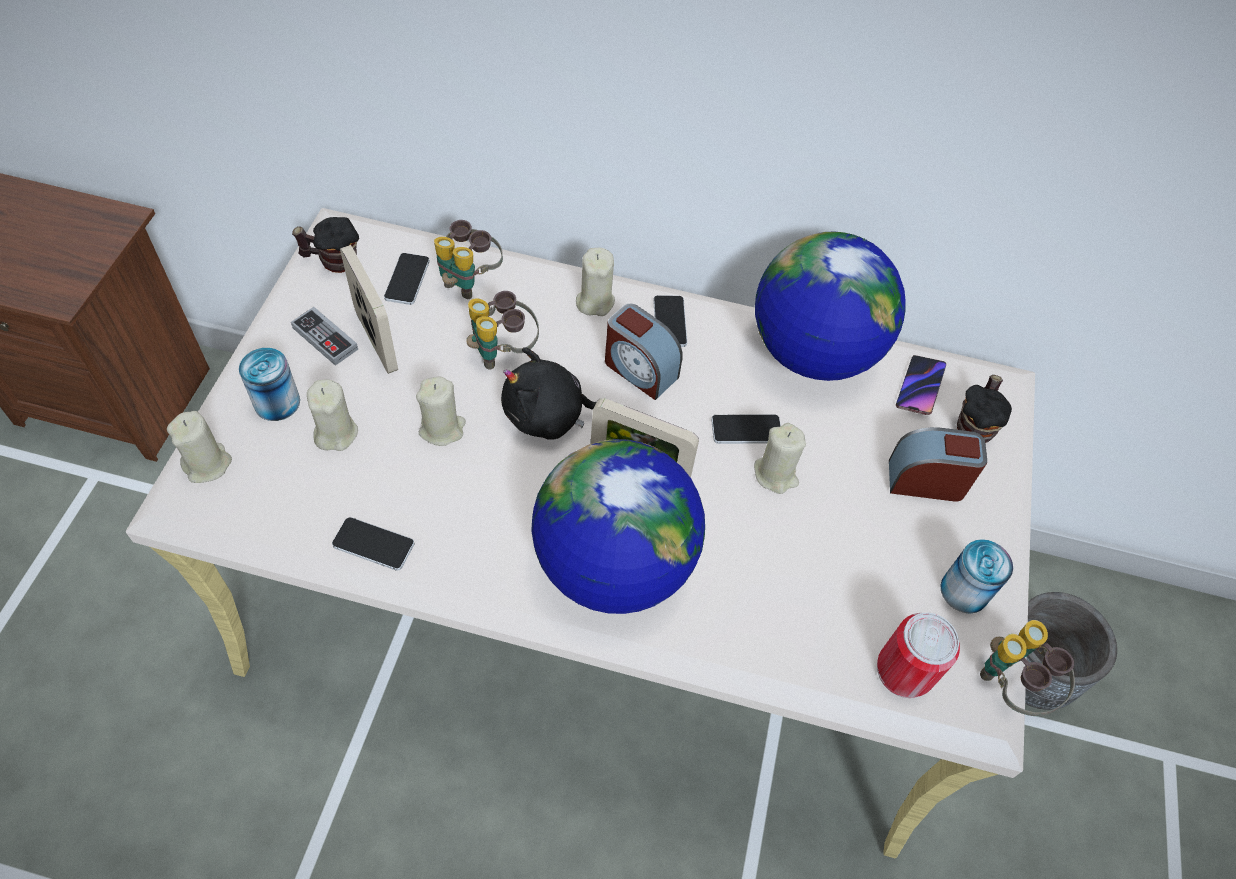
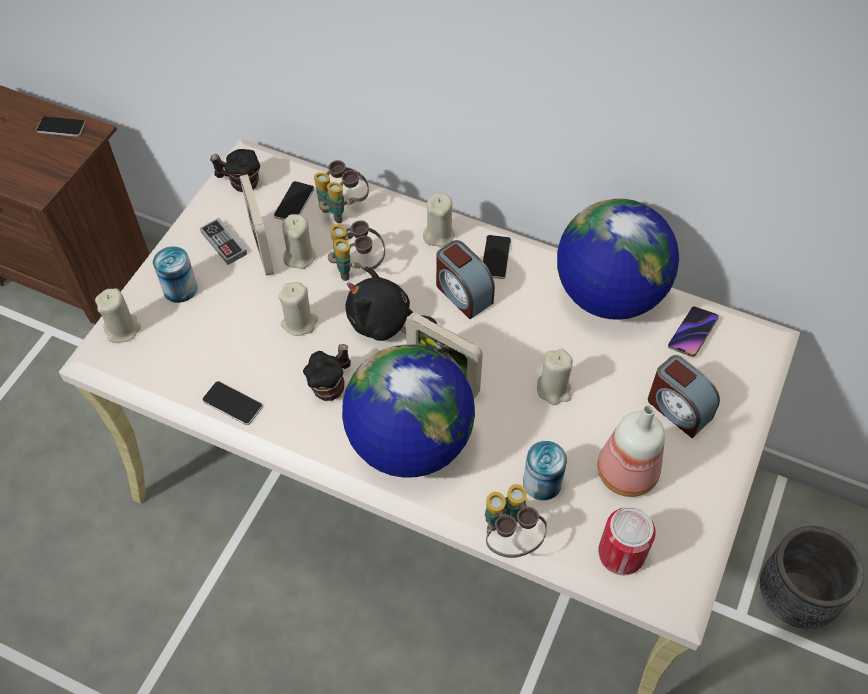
camera: 15 degrees right, 0 degrees up
(335, 433) = (219, 317): beige candle -> beige candle (299, 256)
(746, 430) = (538, 351): phone -> phone (61, 127)
(884, 567) = (624, 473): none -> bottle
(926, 480) = (678, 409): alarm clock -> alarm clock turned 150 degrees counterclockwise
(964, 591) = (686, 500): can -> can (542, 482)
(975, 425) = (731, 370): mug -> mug (332, 385)
(1010, 686) = (705, 578): binoculars -> binoculars (509, 537)

